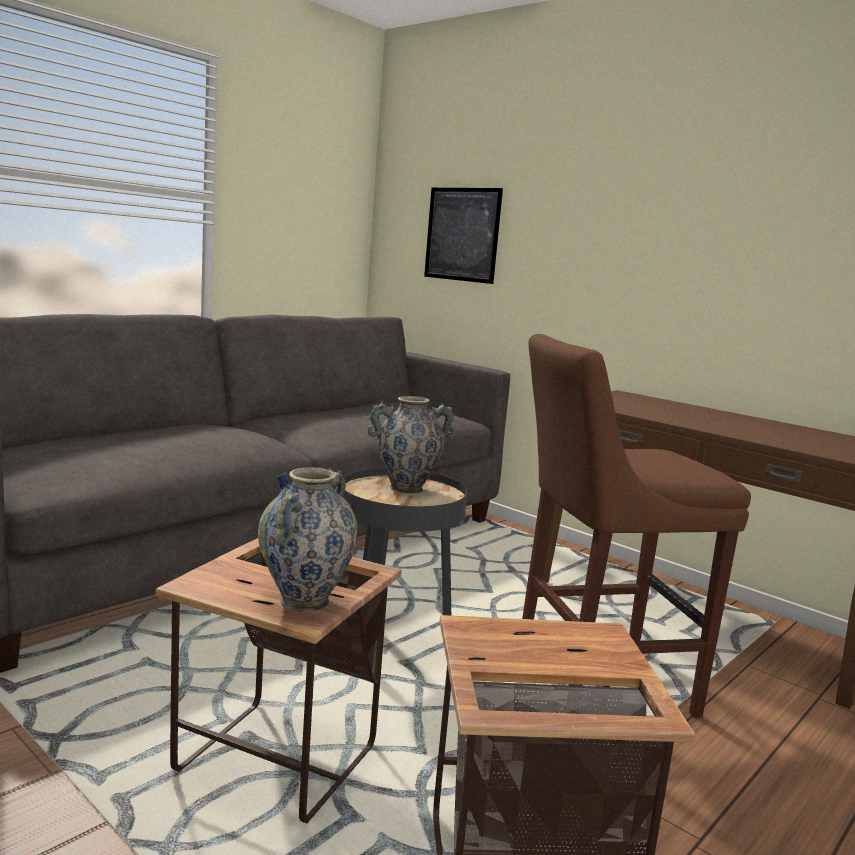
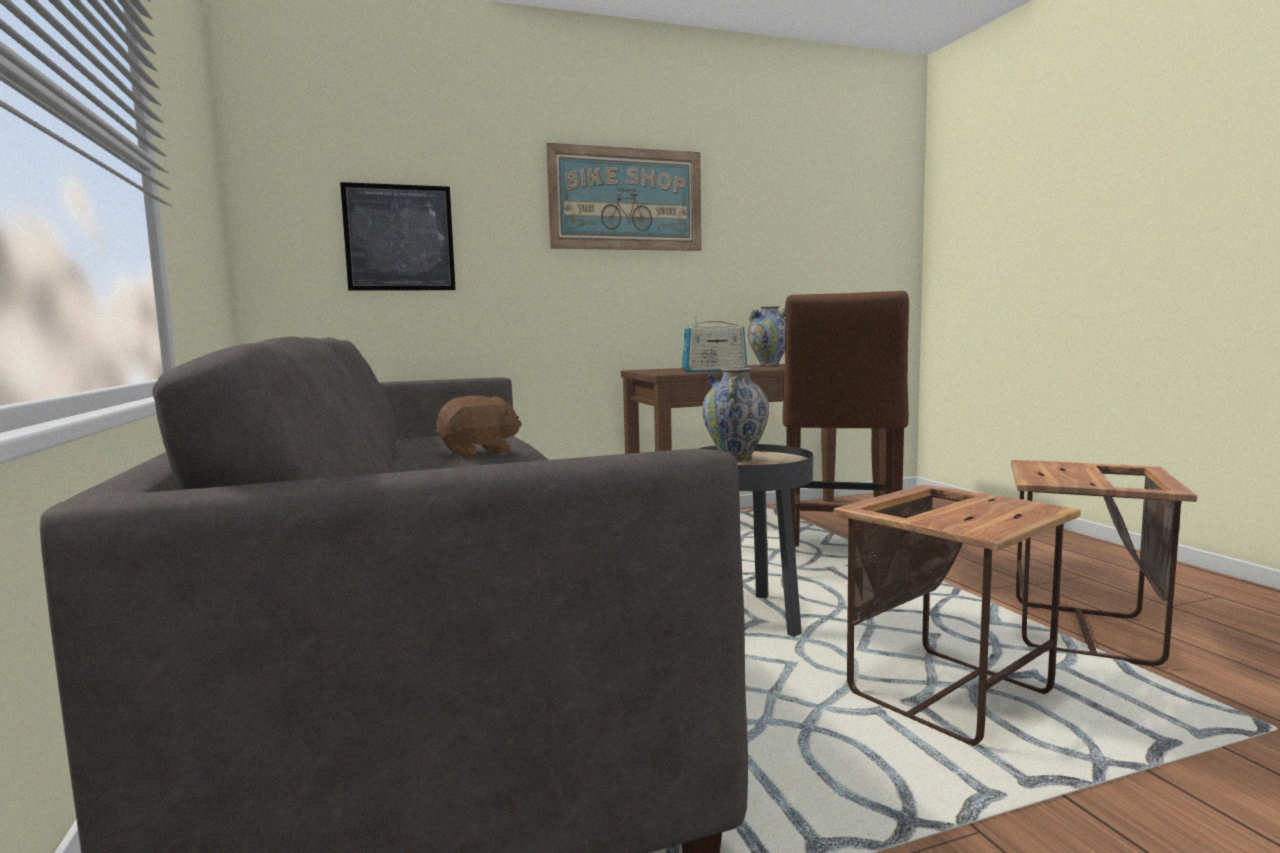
camera: 60 degrees left, 5 degrees down
(304, 601) = (1011, 506): vase -> vase (769, 365)
(335, 421) = (479, 453): none -> brown plush toy
(640, 411) = (714, 370): none -> radio
(663, 195) = (626, 199): none -> picture

